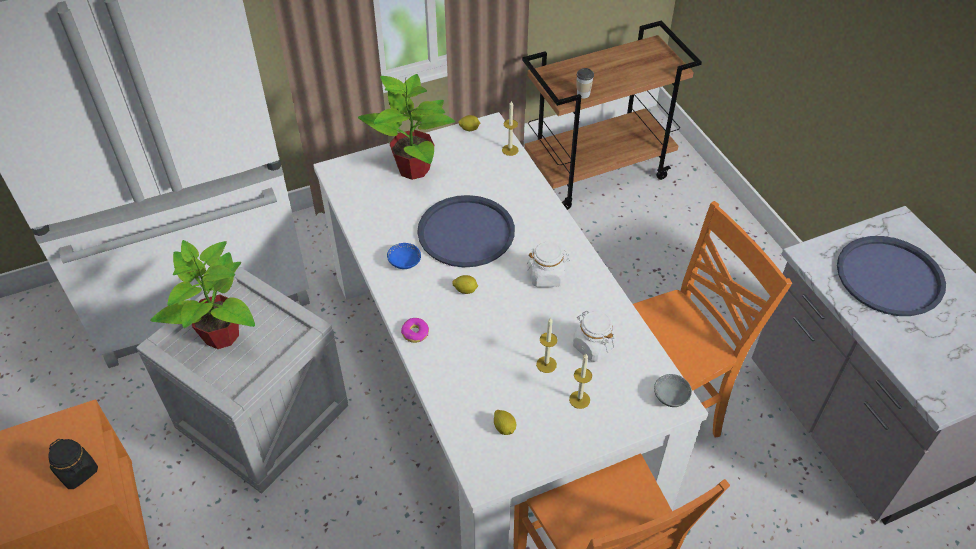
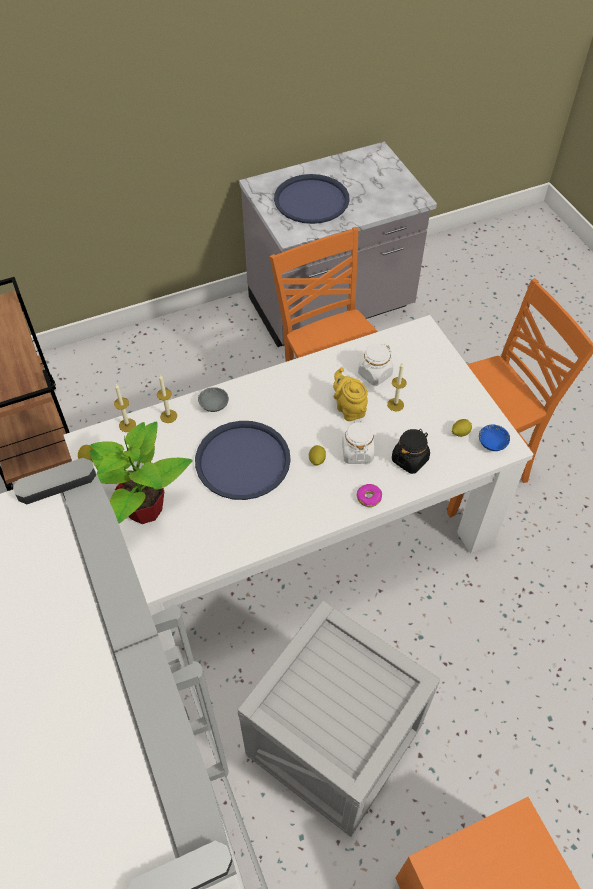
camera: 90 degrees left, 5 degrees up
(77, 472) = (500, 848): black jar -> black jar (410, 459)
(221, 336) = (335, 712): potted plant -> none
(404, 262) = (282, 510): blue bowl -> blue bowl (492, 443)
(538, 320) = (349, 408): none -> yellow teapot
(547, 276) = (299, 401): white jar -> white jar (357, 452)
(579, 399) = (427, 385): candle -> candle (168, 416)
(583, 94) = (29, 375): cup -> none
(671, 397) = (418, 332): grey bowl -> grey bowl (214, 405)

